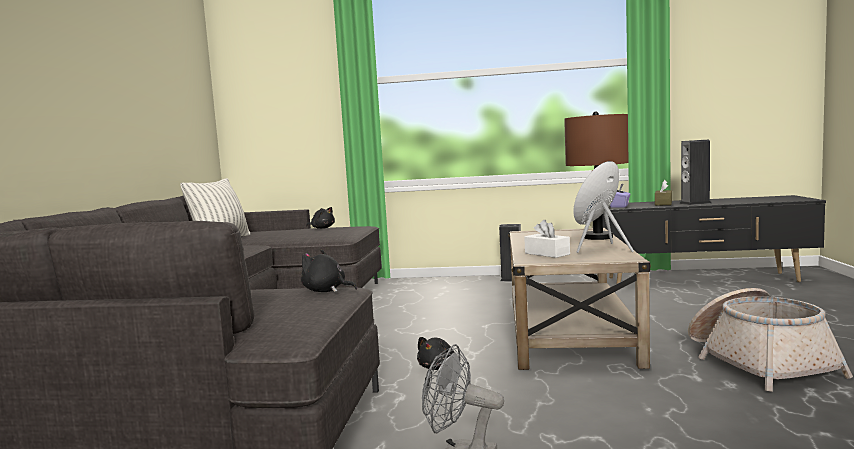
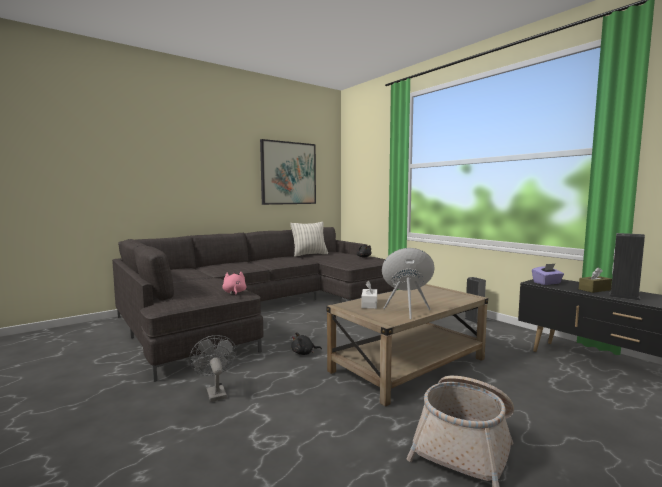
camera: 45 degrees right, 0 degrees up
(149, 87) = (288, 173): none -> picture
(326, 291) = (234, 292): black plush toy -> pink plush toy
(597, 237) = (445, 303): brown table lamp -> none

